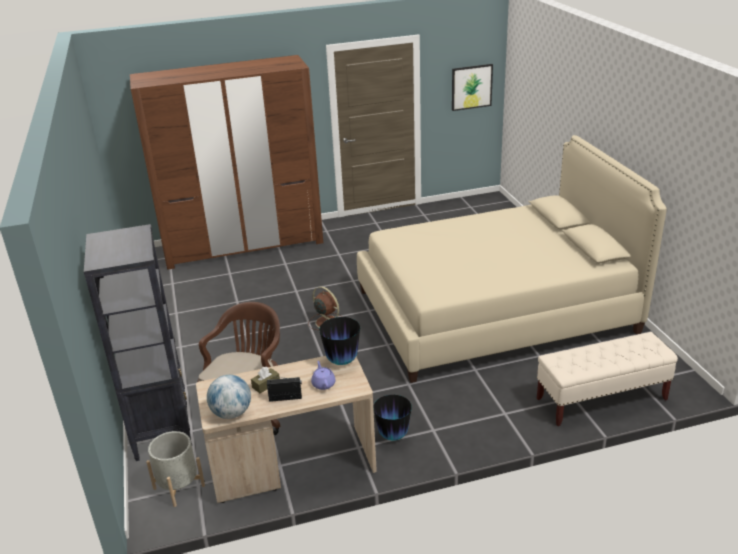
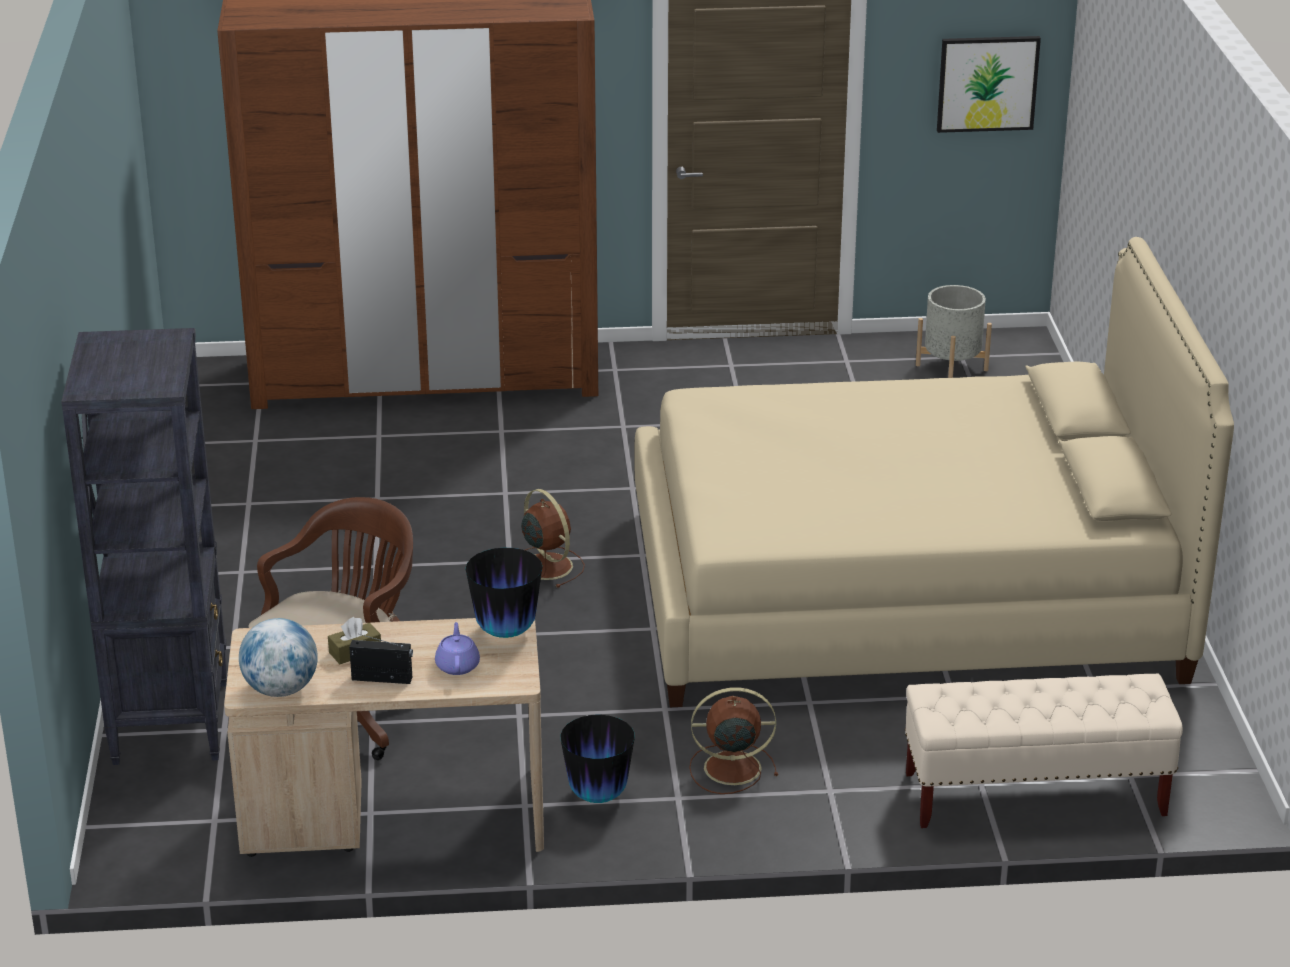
camera: 10 degrees right, 0 degrees up
(179, 487) = (180, 819): grey planter -> grey planter (951, 367)
(452, 410) = (729, 768): none -> brown fan

